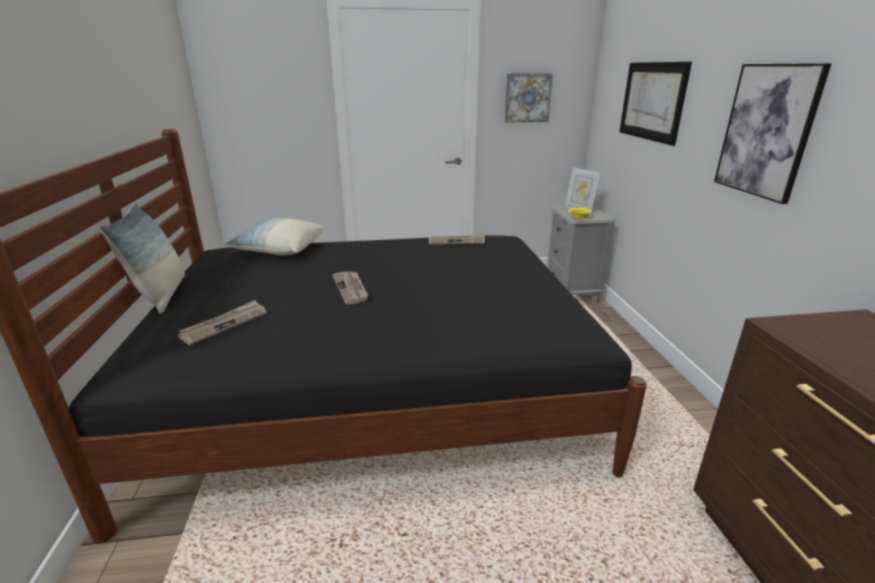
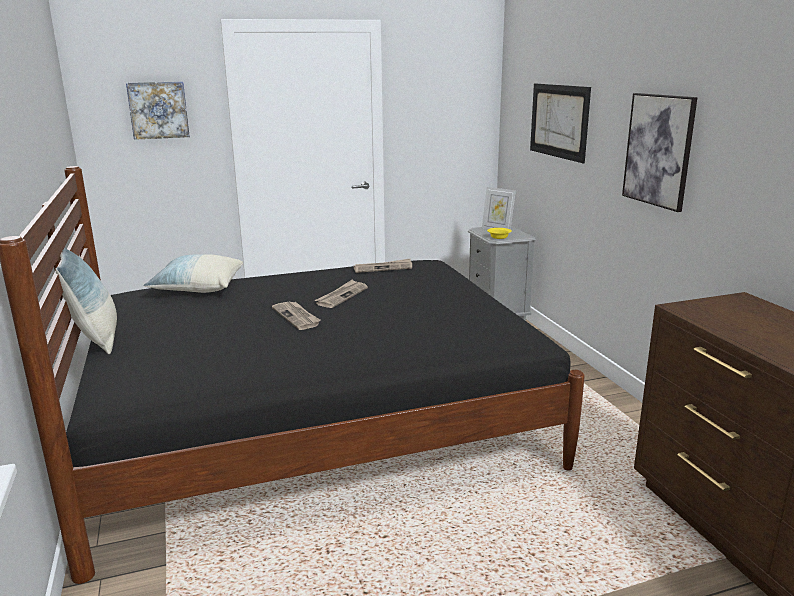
camera: 10 degrees left, 5 degrees down
(224, 324) = (187, 356): newspaper -> newspaper (341, 296)
(527, 97) = (433, 117): picture -> picture (158, 110)

